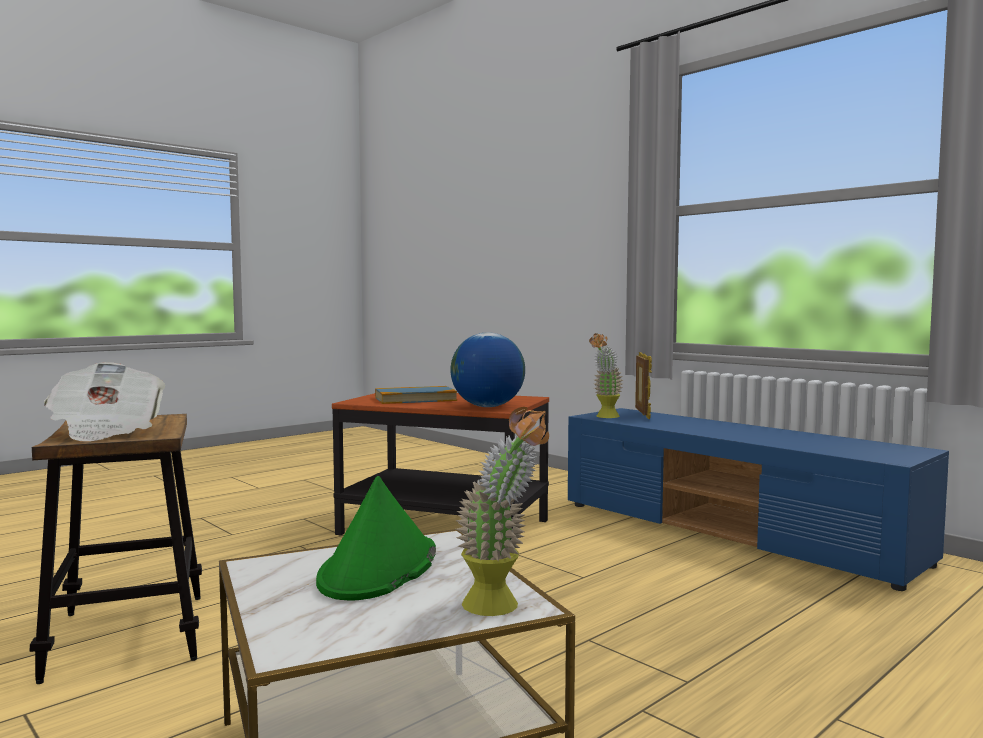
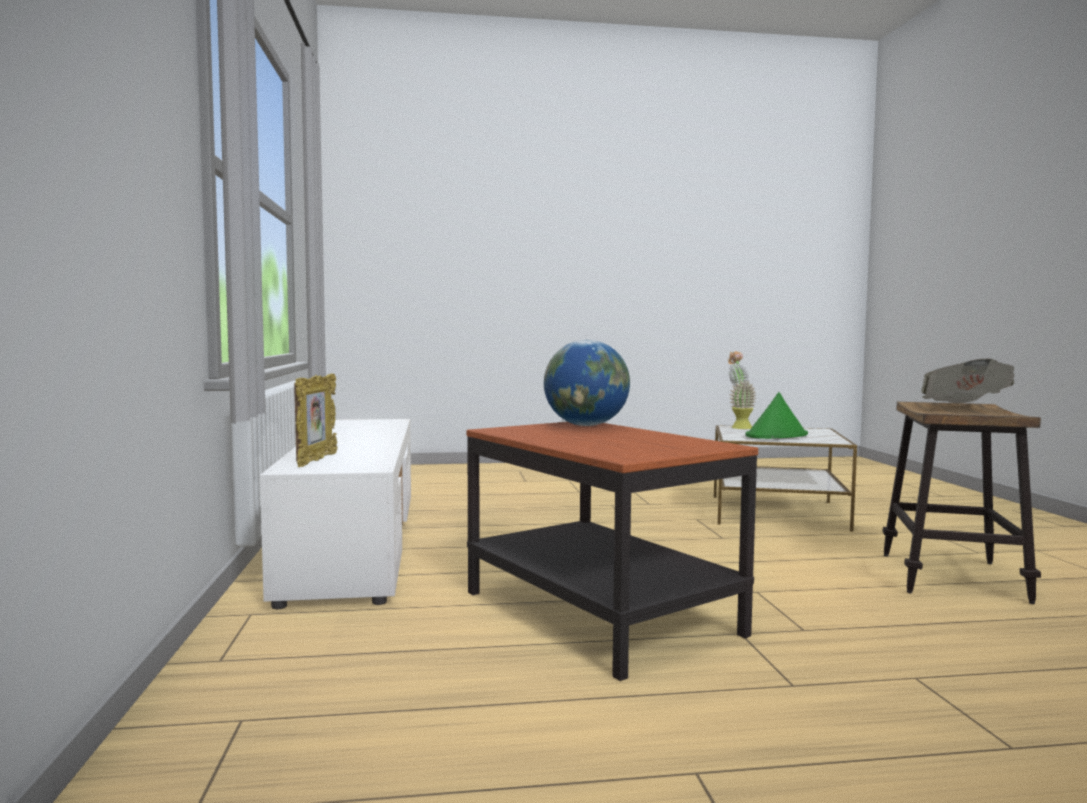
camera: 145 degrees left, 0 degrees up
(415, 399) = (634, 441): book -> none
(605, 417) = (367, 464): potted plant -> none
(642, 415) = (316, 461): picture frame -> picture frame turned 150 degrees clockwise
(734, 533) = (354, 543): blue tv stand -> white tv stand

